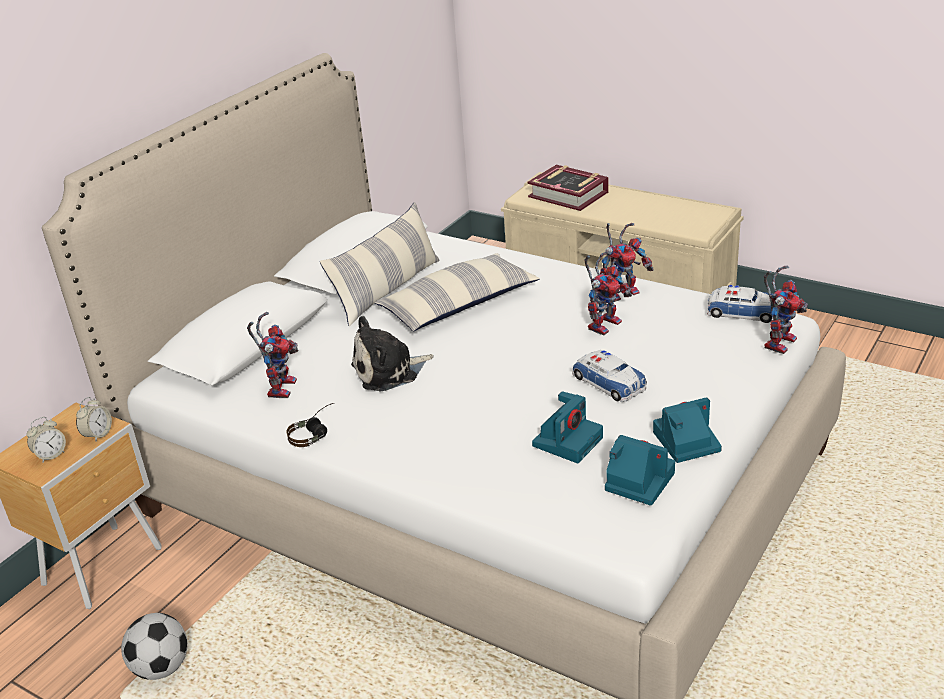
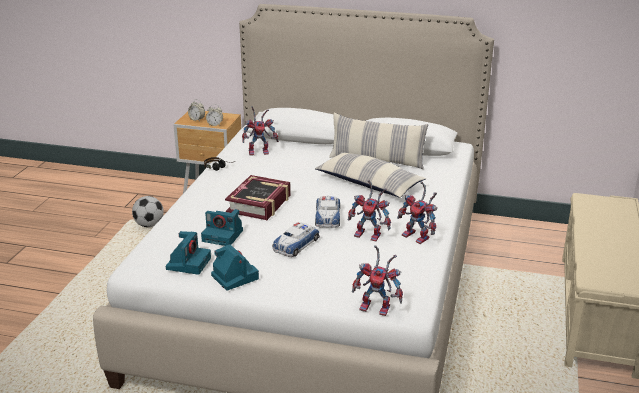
camera: 70 degrees right, 5 degrees down
(389, 371) = (285, 176): plush toy -> none
(568, 194) = (605, 215): book -> book (259, 204)
(742, 311) = (415, 289): toy car -> toy car (327, 216)

